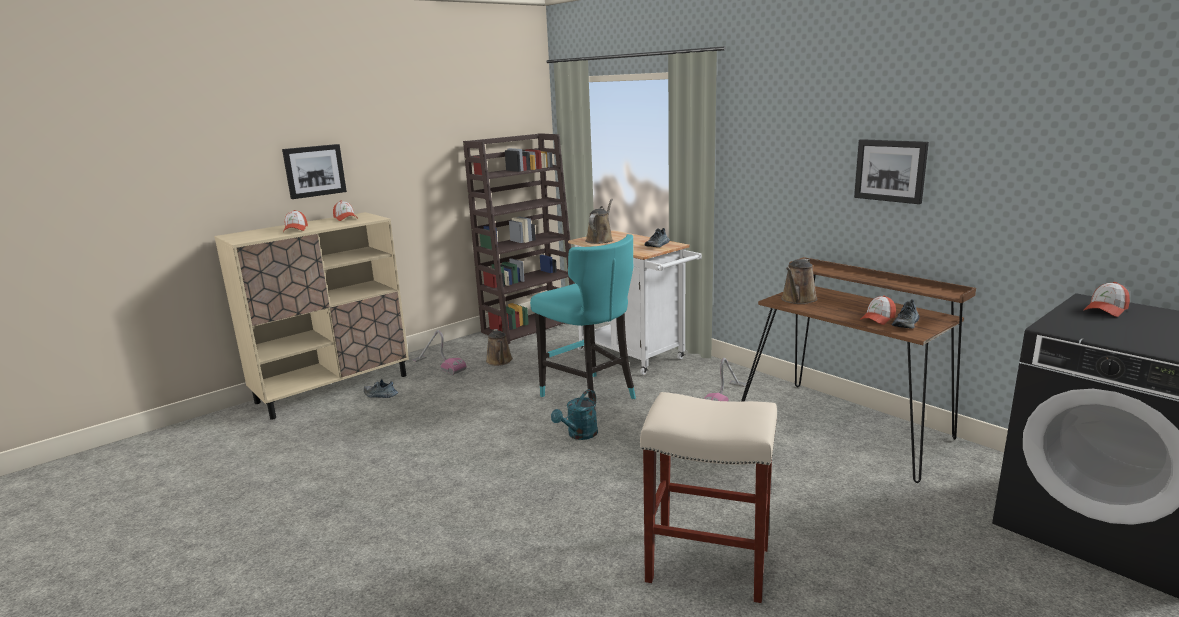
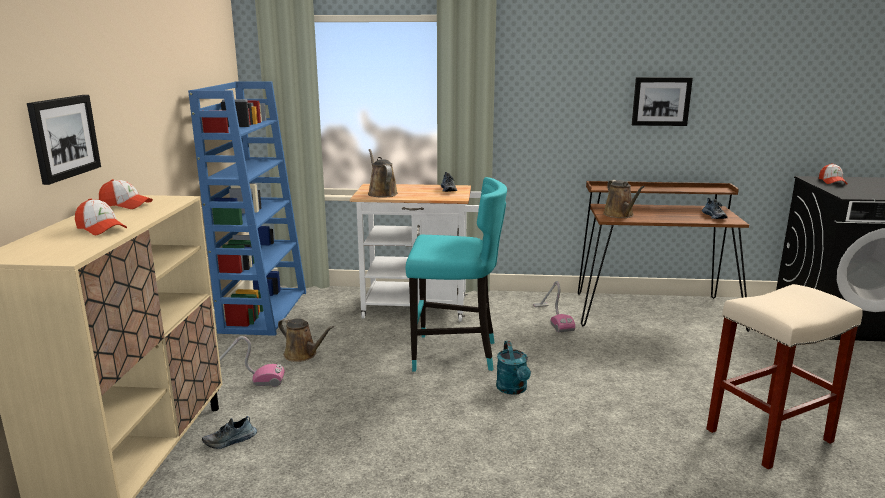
camera: 45 degrees left, 0 degrees up
(530, 326) = (264, 311): brown bookcase -> blue bookcase
(877, 319) = (693, 217): cap -> none

